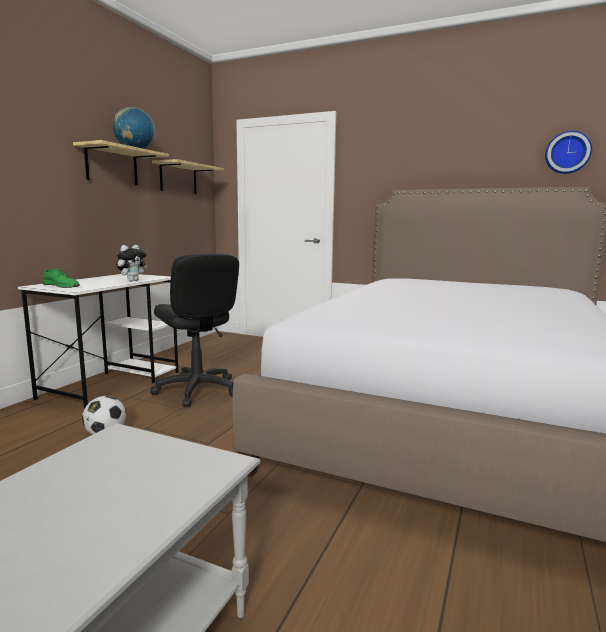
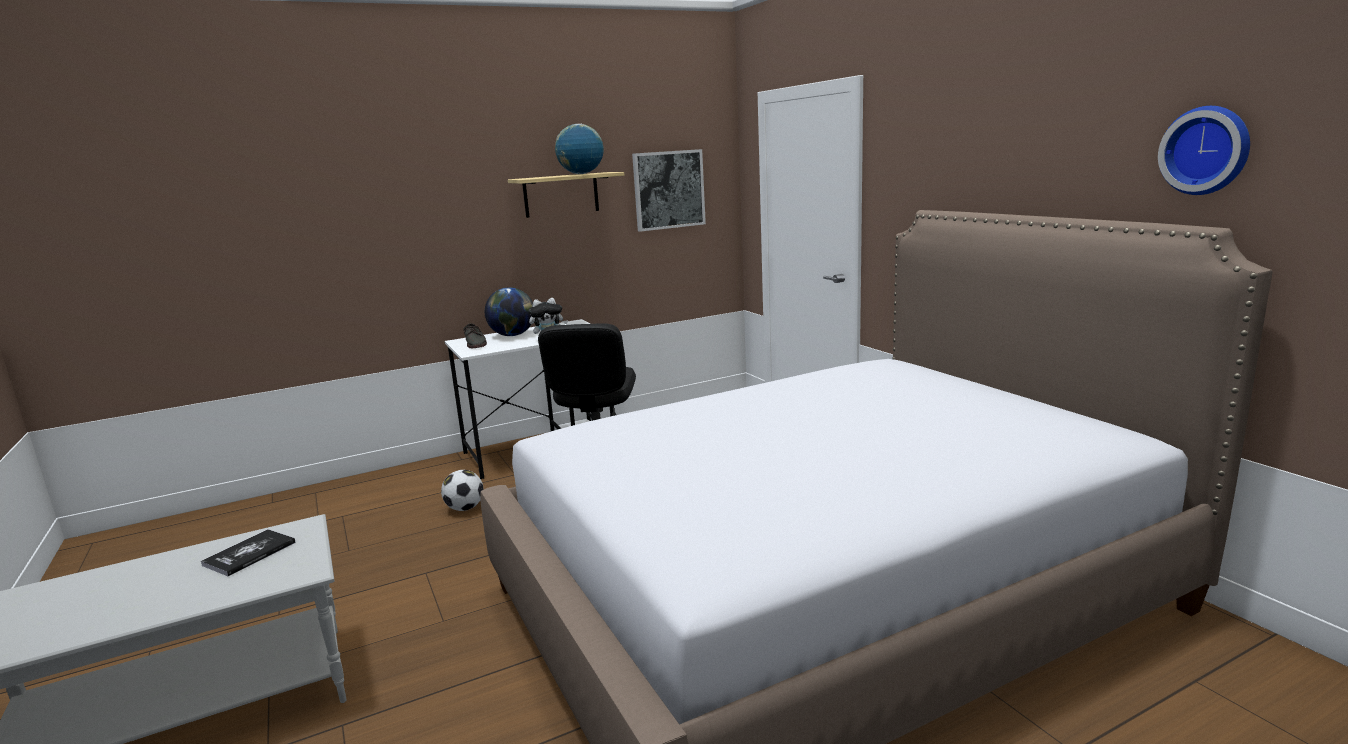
camera: 40 degrees right, 5 degrees up
(62, 285) = (475, 343): green shoe -> grey shoe
(88, 281) = (513, 335): none -> globe
(101, 472) = (249, 554): none -> book
(178, 179) = (668, 190): shelf -> picture

